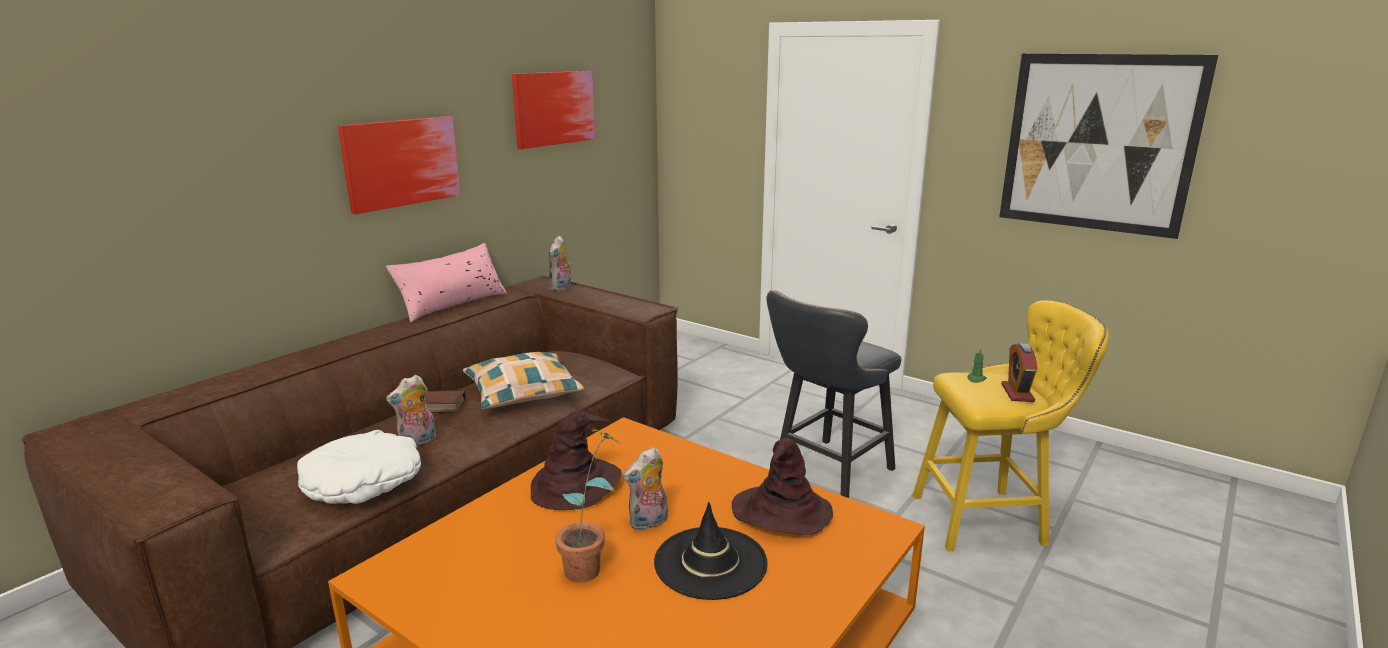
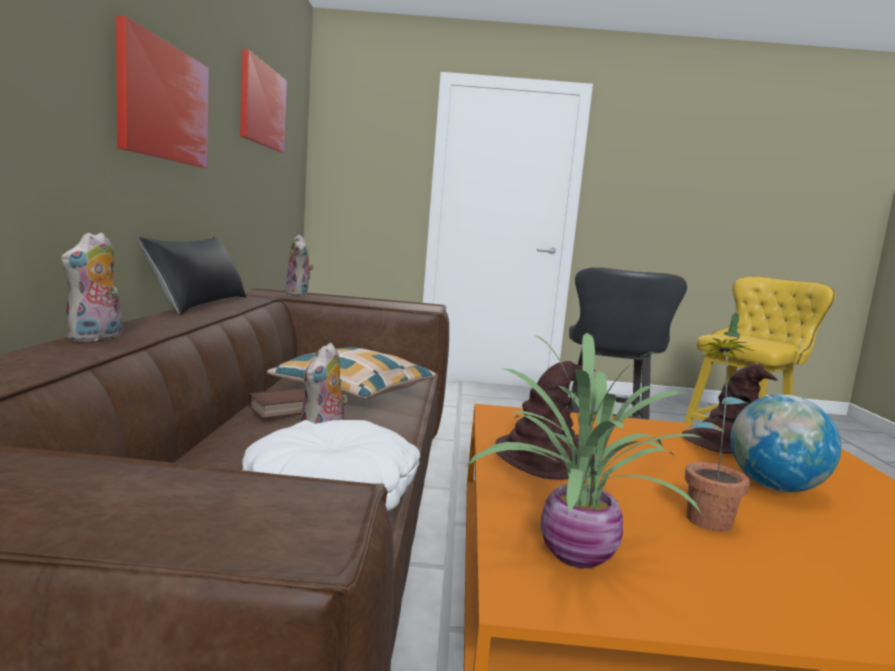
camera: 35 degrees left, 10 degrees down
(447, 561) = (576, 552): none -> potted plant
(452, 304) = (199, 303): pink pillow -> black pillow
(649, 523) = (670, 471): plush toy -> plush toy (96, 338)
(710, 563) = (775, 487): black hat -> globe
(1017, 393) = (770, 340): alarm clock -> none
(1098, 143) = (706, 182): picture -> none

